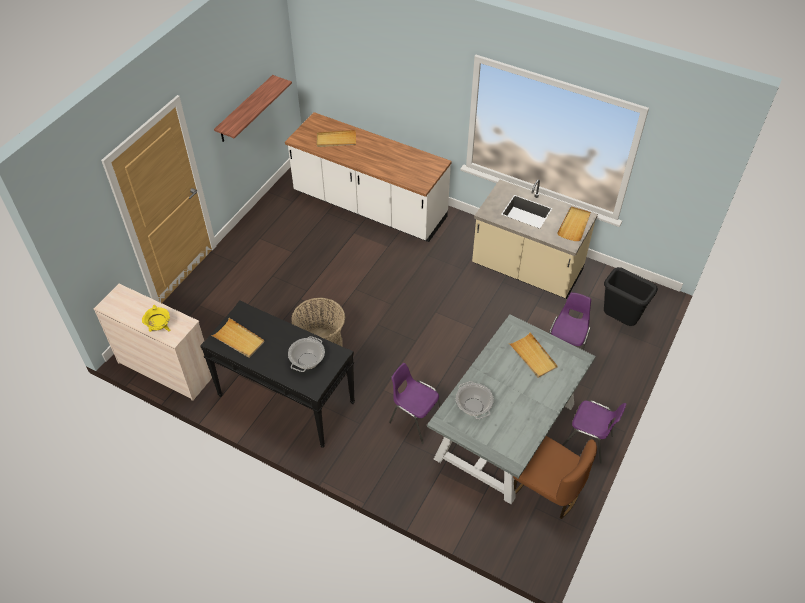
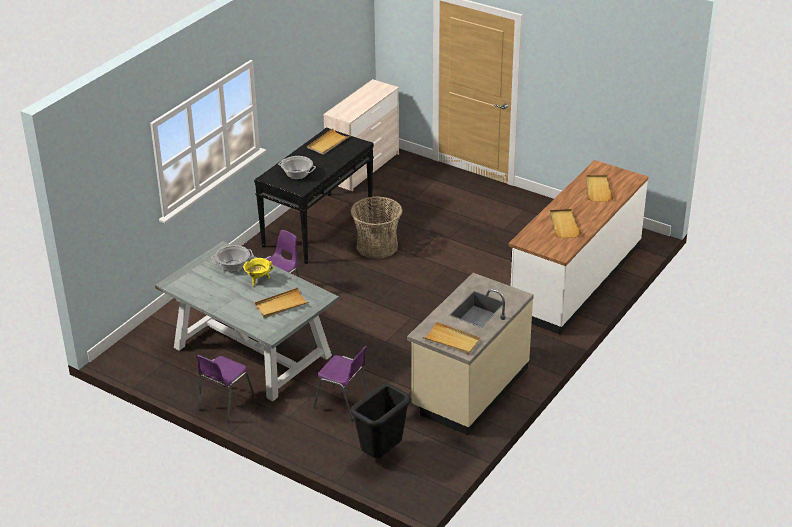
camera: 95 degrees right, 15 degrees down
(160, 328) = (345, 107): yellow cooking pot -> yellow cooking pot (258, 280)
(245, 109) = (594, 103): shelf -> none
(394, 161) = (564, 225): none -> beige tray
(547, 491) = (179, 371): brown chair -> none

